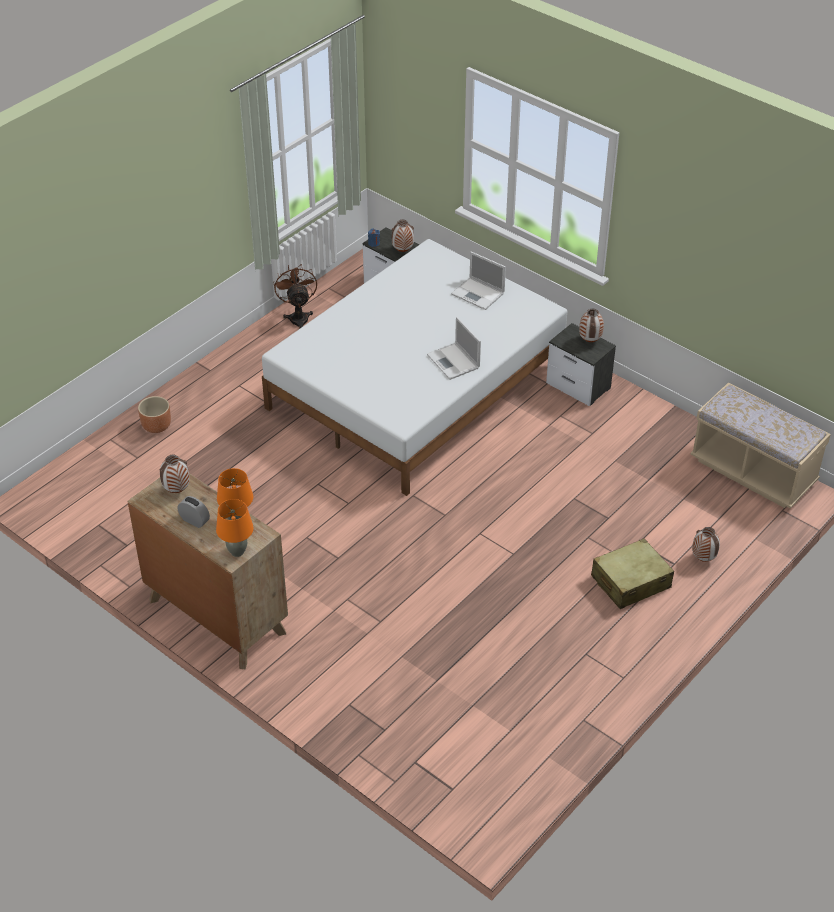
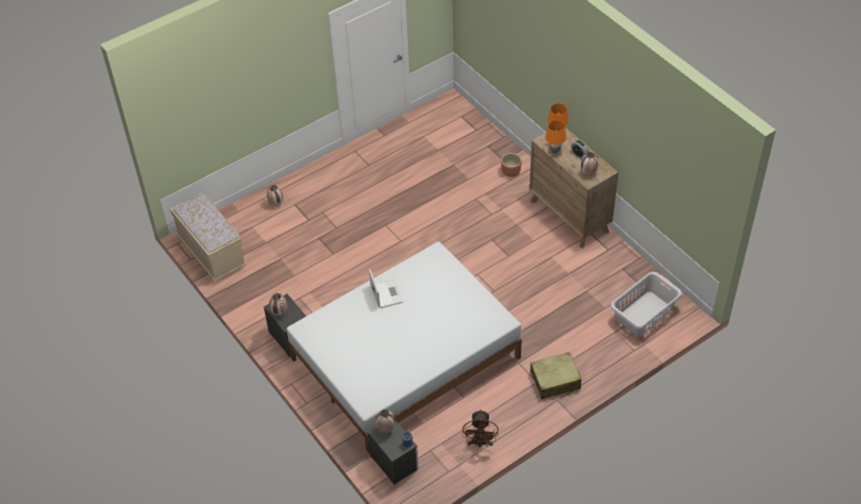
camera: 165 degrees left, 5 degrees up
(94, 486) = (644, 314): none -> grey laundry basket
(156, 426) = (600, 355): brown planter -> brown planter (511, 172)
(478, 294) = (346, 351): laptop -> none
(630, 582) = (325, 198): beige suitcase -> beige suitcase (555, 380)

